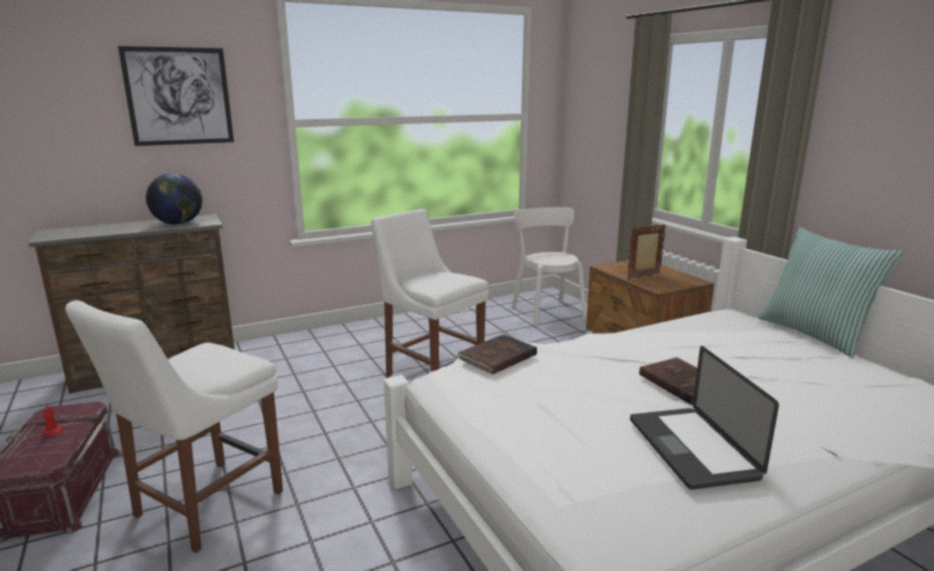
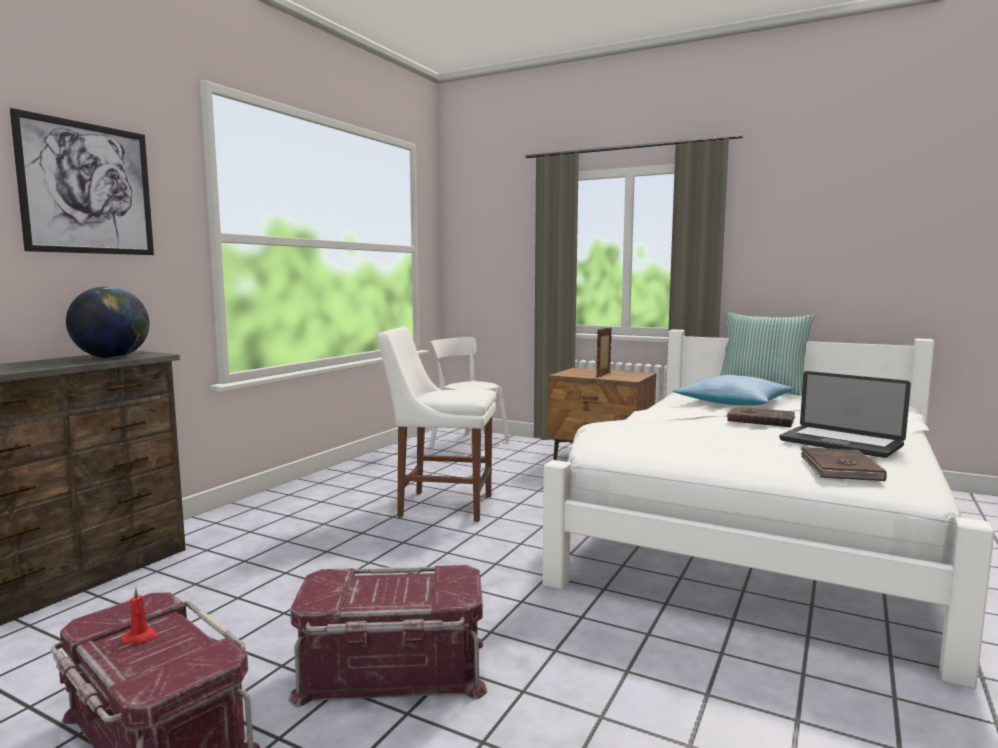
camera: 35 degrees left, 10 degrees down
(203, 507) = (392, 672): white chair -> red storage box
(496, 356) = (612, 431): brown book -> brown book (839, 468)
(724, 347) = (732, 403): none -> pillow

